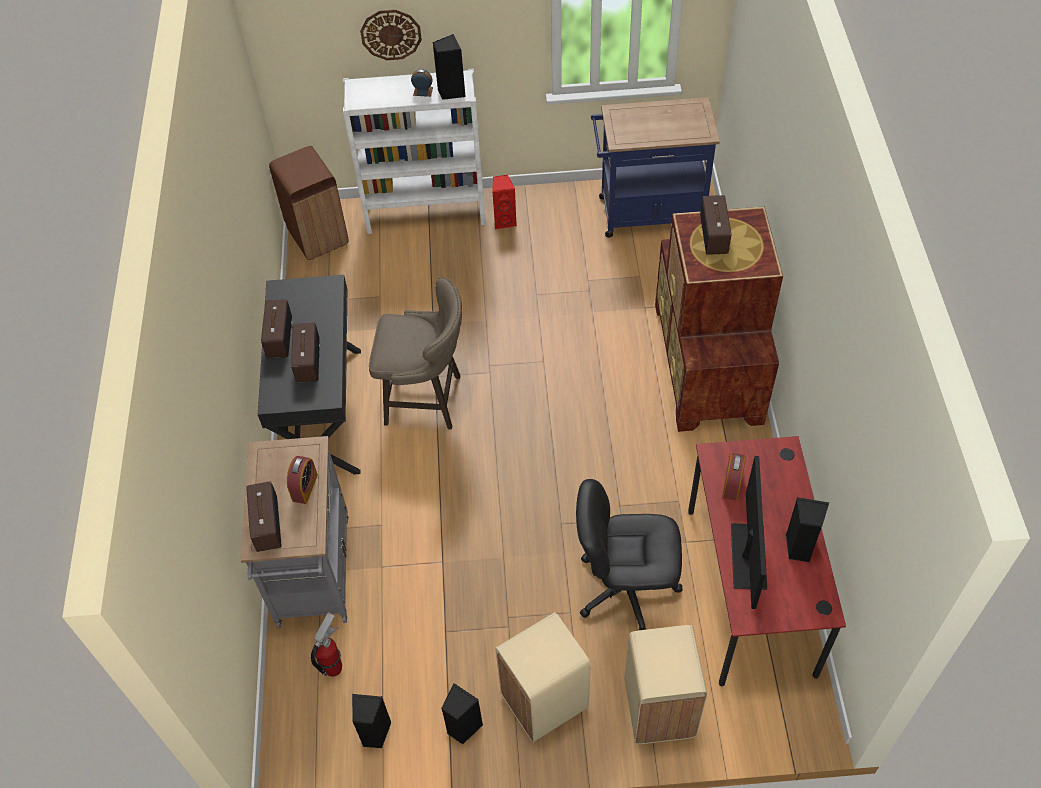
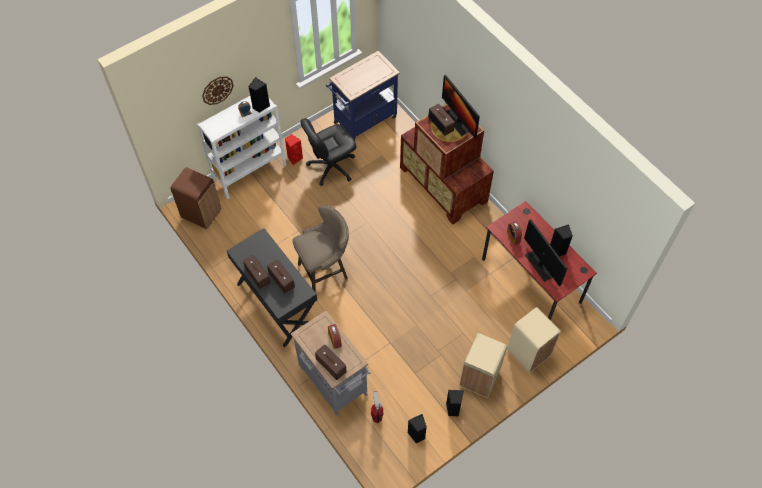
camera: 35 degrees left, 5 degrees up
(626, 587) = (479, 308): black office chair -> black office chair (331, 166)
(747, 243) = (458, 121): none -> monitor

